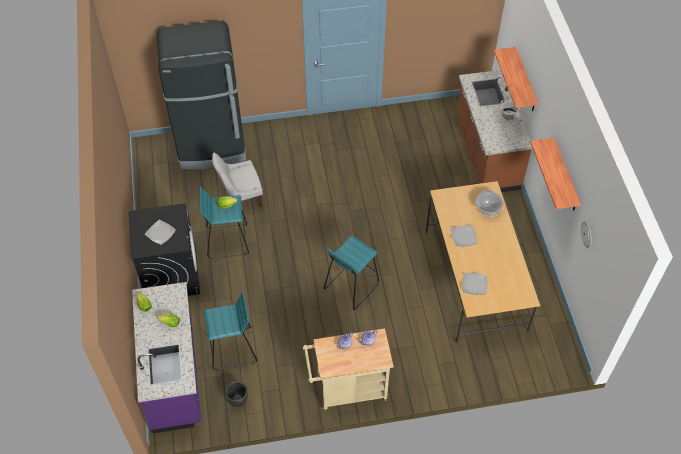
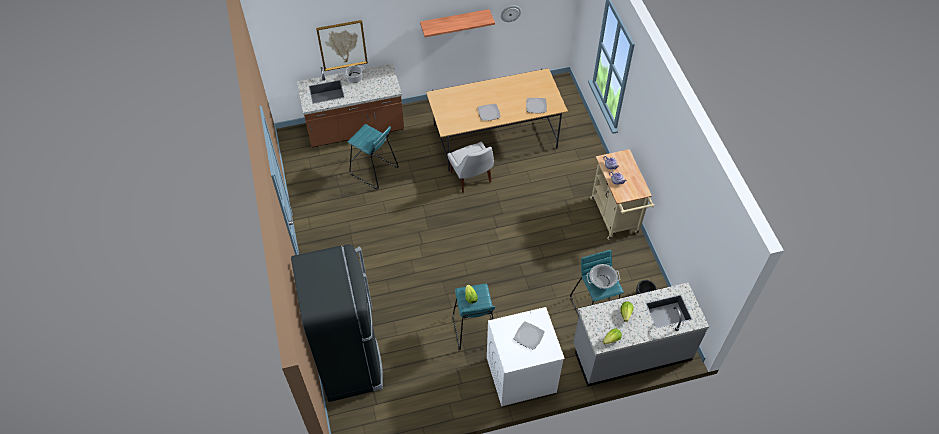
camera: 95 degrees left, 0 degrees up
(171, 274) = (520, 375): black washing machine -> white washing machine
(174, 375) = (631, 352): purple counter -> grey counter
(240, 199) = (420, 324): white chair -> white chair (471, 178)
(351, 286) = (514, 222): turquoise stool -> turquoise stool (374, 171)
(488, 209) = (457, 97): cooking pot -> cooking pot (602, 281)
(525, 81) = (342, 45): shelf -> picture

